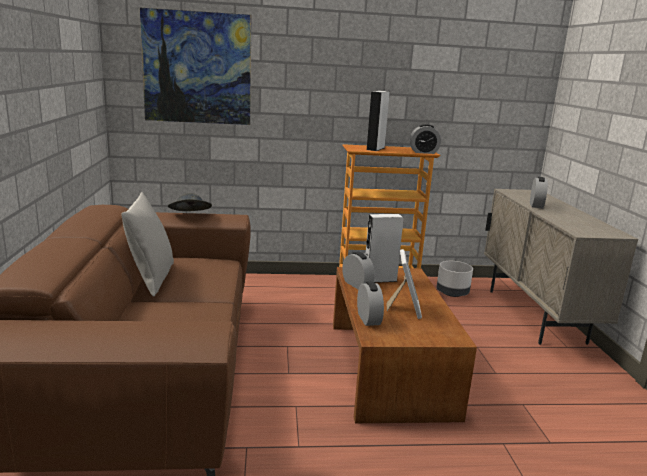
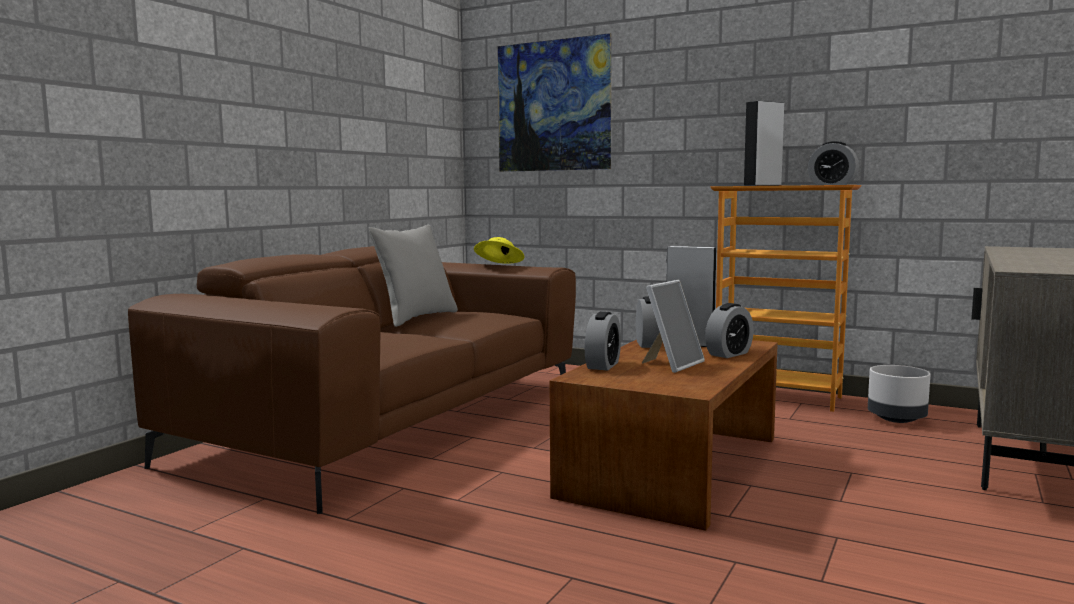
camera: 35 degrees right, 10 degrees down
(189, 216) = (498, 265): grey hat -> yellow hat
(536, 205) = (1017, 255): alarm clock -> alarm clock (729, 354)

